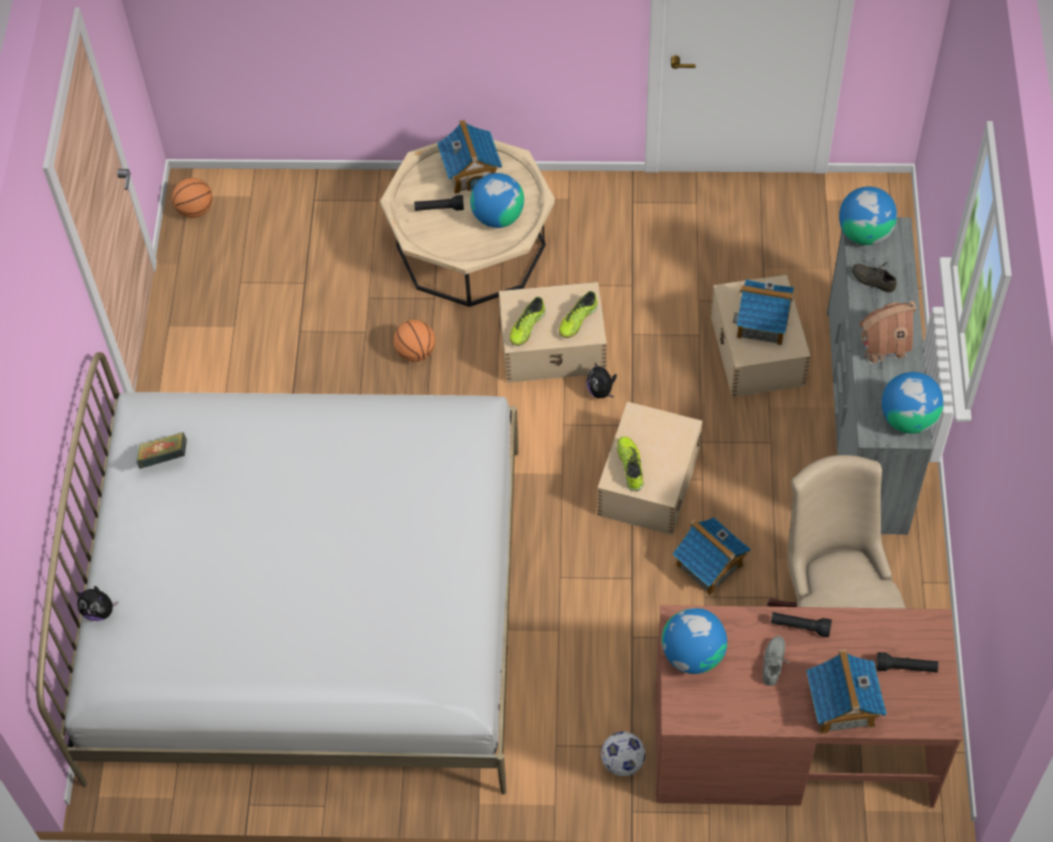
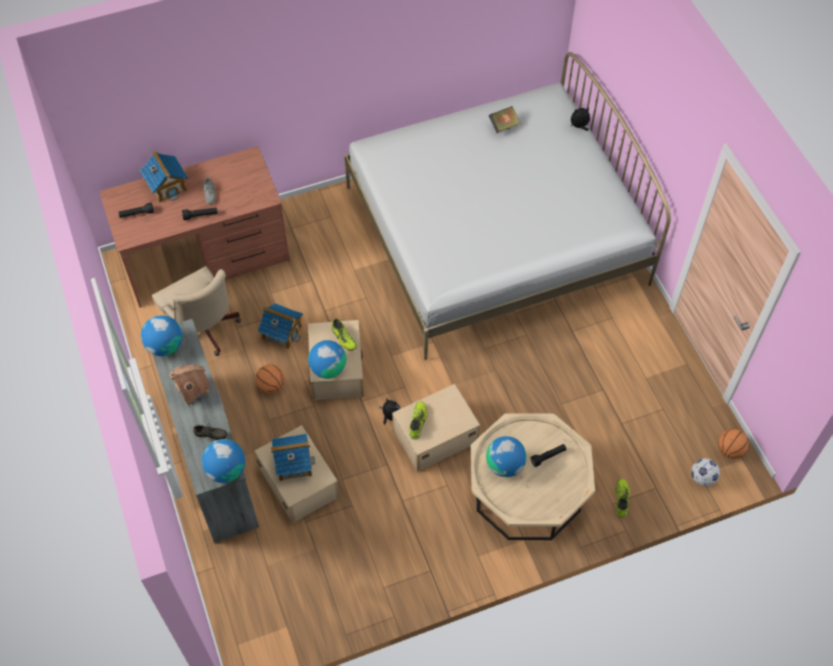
camera: 155 degrees right, 0 degrees up
(164, 458) = (600, 204): book -> book (504, 126)
(416, 352) = (521, 401): basketball -> basketball (271, 385)
(471, 172) = (542, 493): toy house -> none
(527, 327) = (449, 405): shoe -> shoe (621, 499)
(622, 762) = (293, 219): football -> football (702, 478)
(693, 654) = (254, 185): globe -> globe (328, 368)

